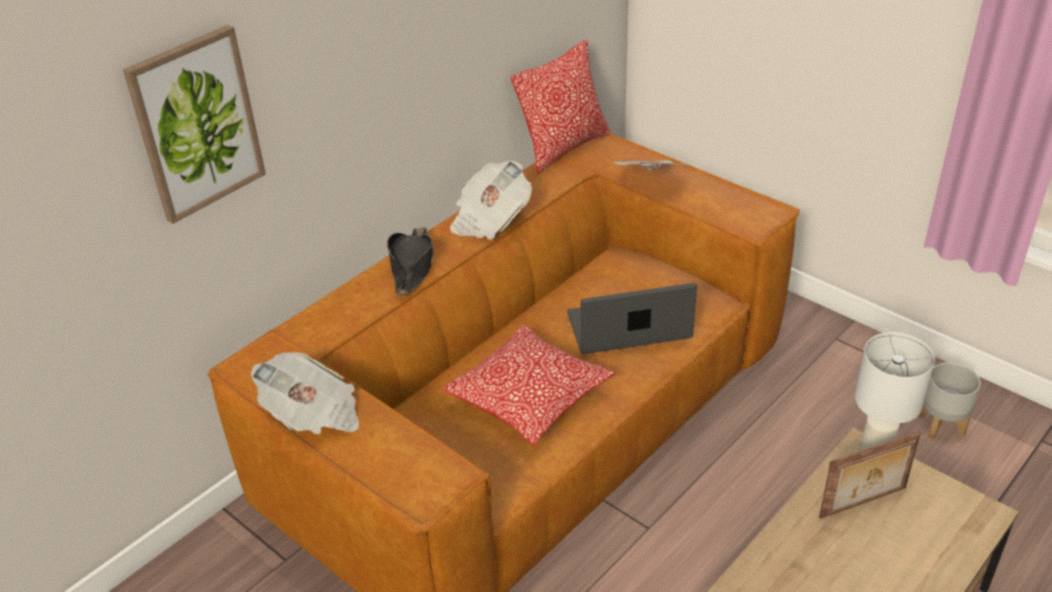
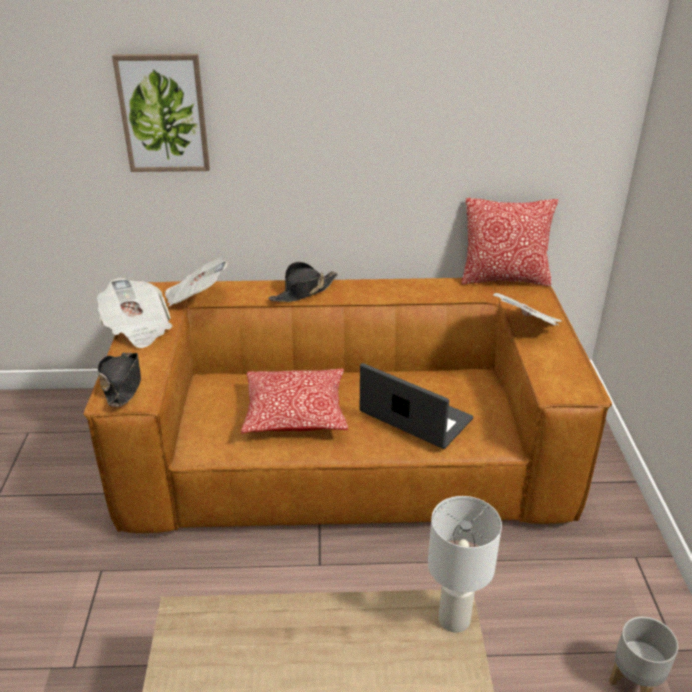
camera: 45 degrees right, 5 degrees down
(406, 475) = (122, 384): none -> black hat
(489, 219) = (387, 292): newspaper -> newspaper (196, 297)
(863, 503) = (395, 639): picture frame -> none

